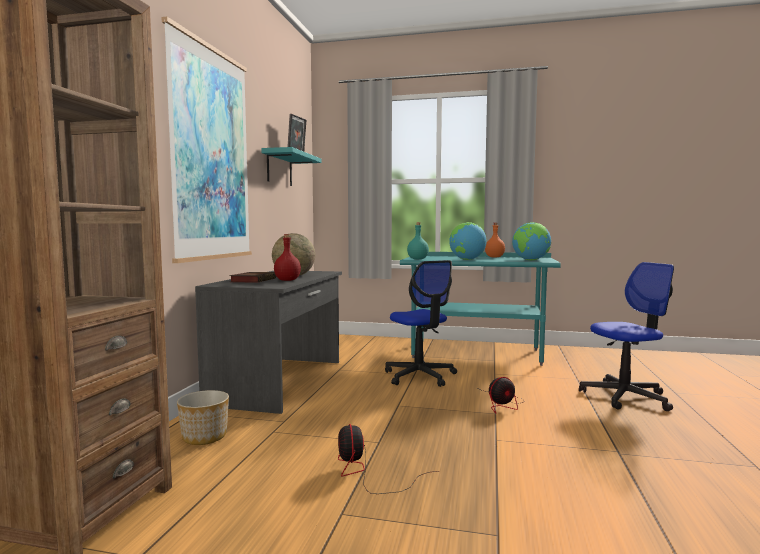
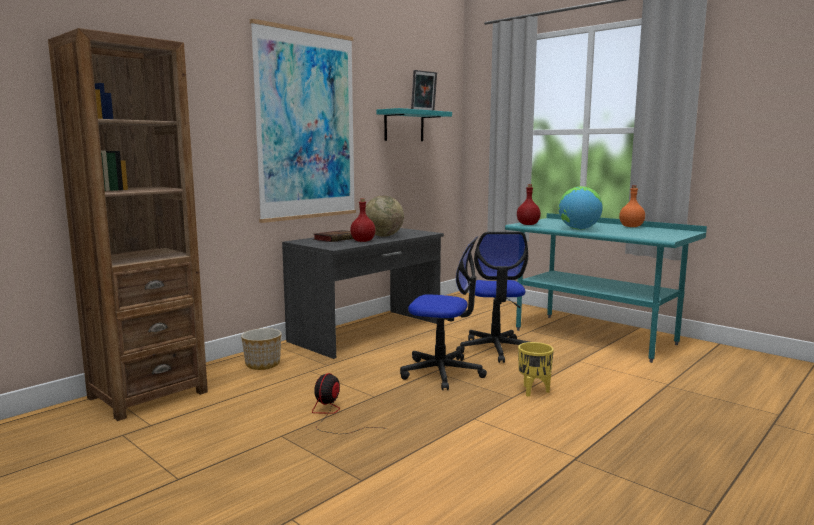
camera: 30 degrees right, 5 degrees up
(418, 259) = (528, 224): turquoise bottle -> red bottle
(502, 404) = (533, 391): fan -> yellow planter
(530, 260) = (652, 235): globe -> none
(625, 397) = (692, 414): office chair -> office chair (442, 373)

